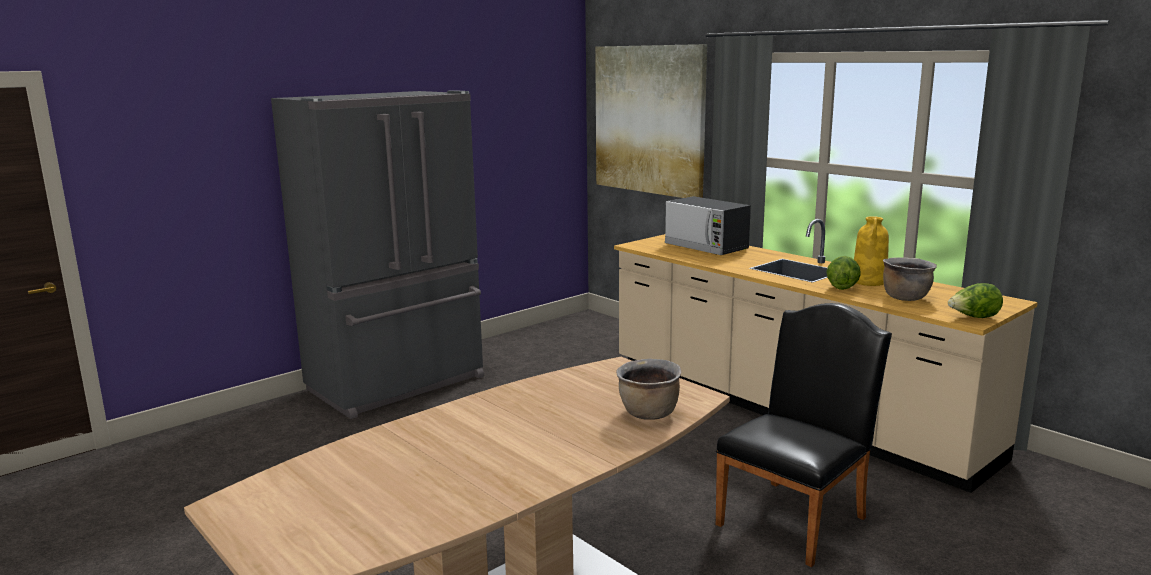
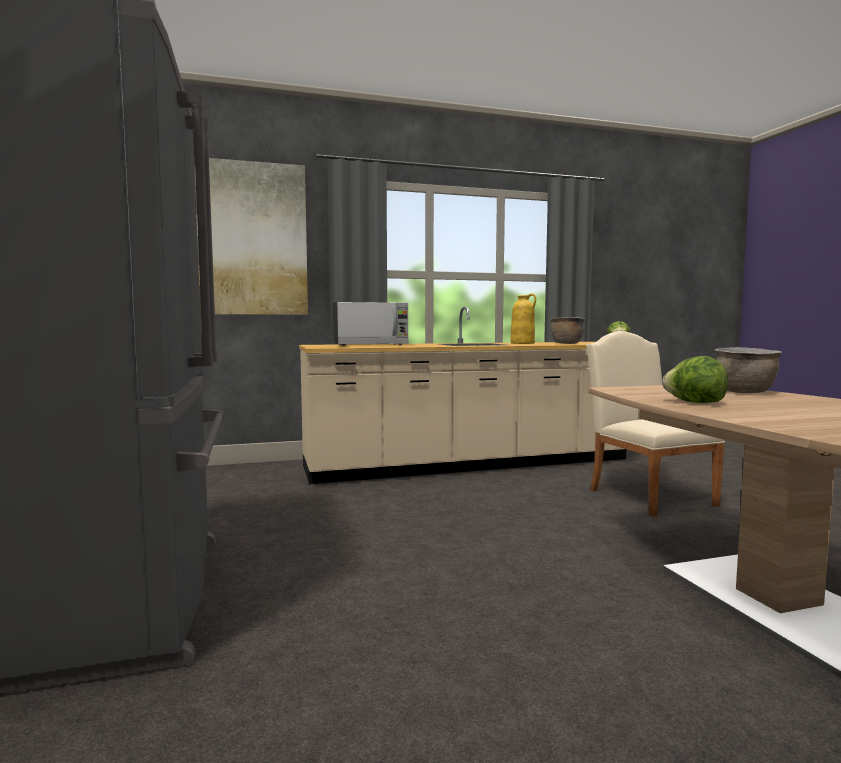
camera: 65 degrees left, 10 degrees down
(797, 517) = (646, 495): black chair -> beige chair
(842, 288) = (531, 344): lettuce -> lettuce (695, 402)

